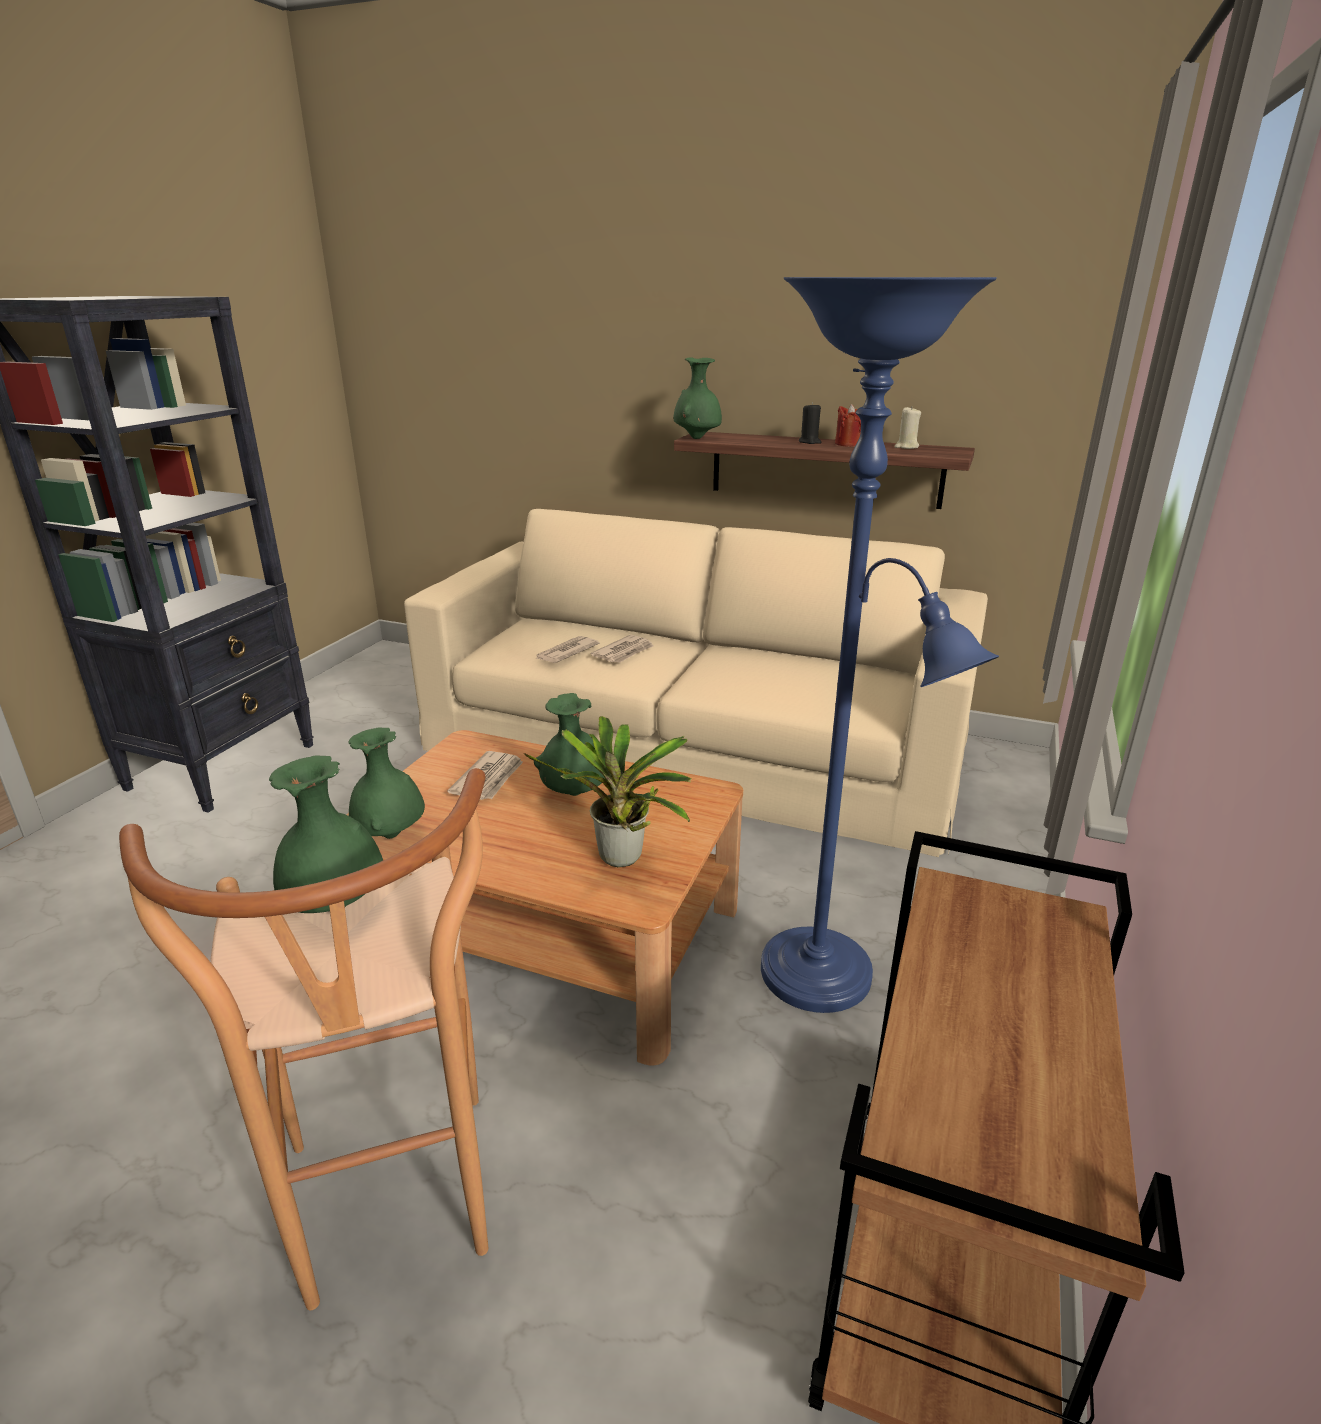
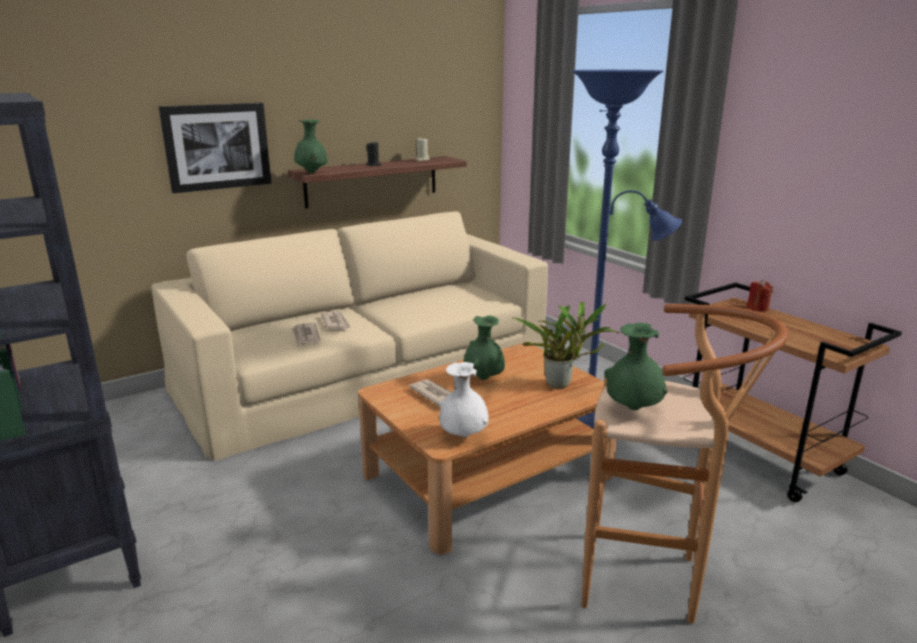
camera: 55 degrees left, 5 degrees down
(391, 835) = (463, 435): green vase -> white vase
(609, 386) = (217, 147): none -> picture
(848, 444) = (394, 163): red candle -> red candle (757, 308)

